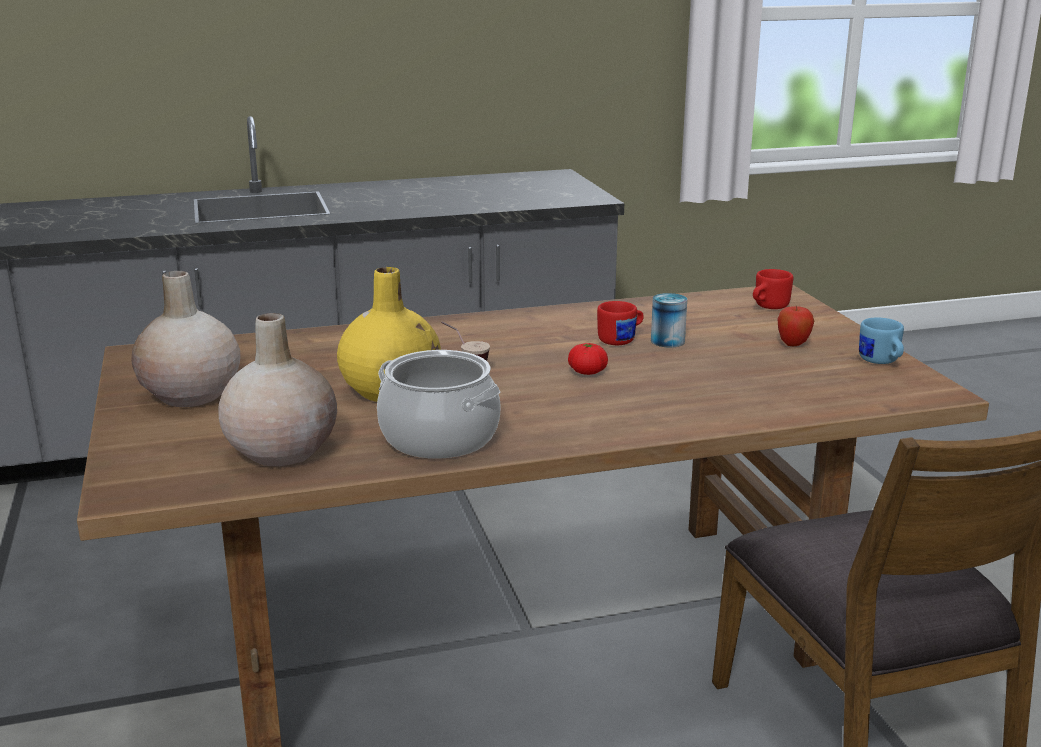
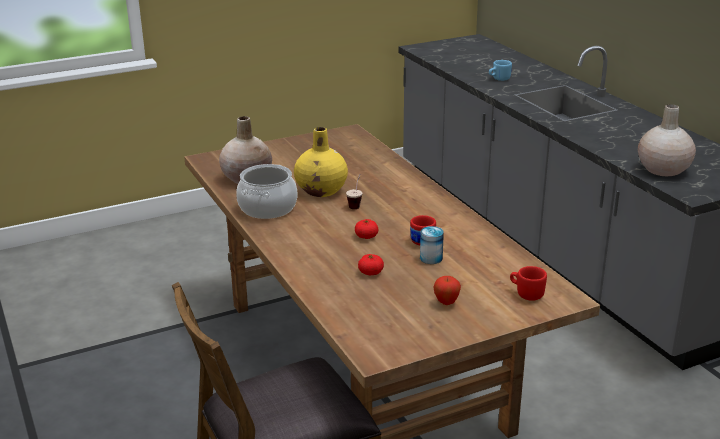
camera: 80 degrees right, 5 degrees up
(191, 395) = (303, 151): beige vase -> beige vase (662, 170)
(706, 378) = (370, 272): none -> tomato
(881, 362) = (425, 337): blue mug -> blue mug (498, 79)

